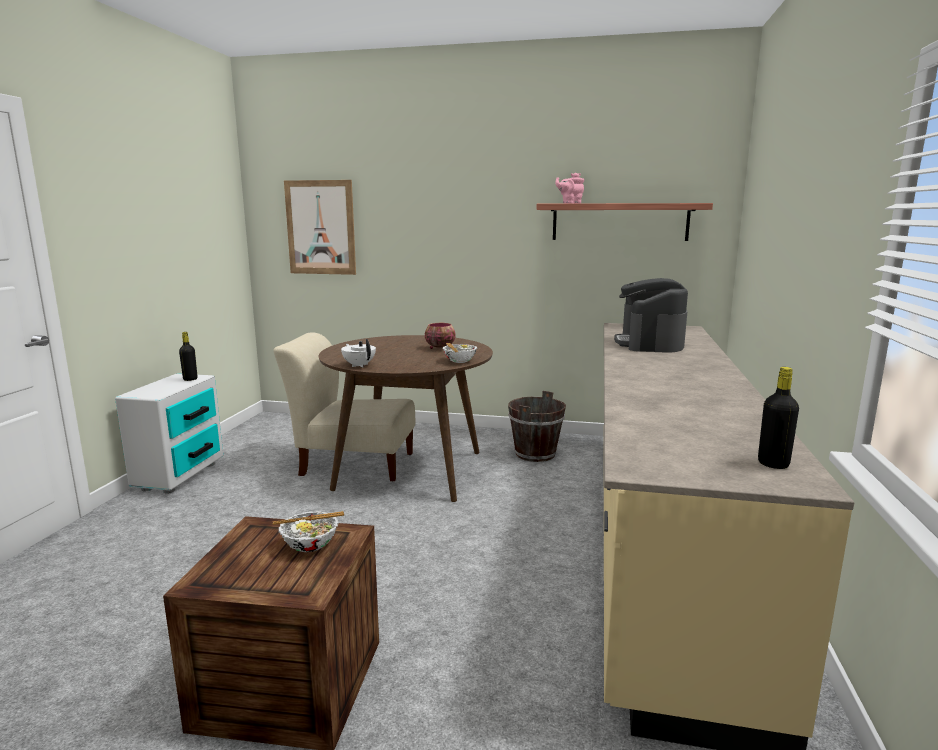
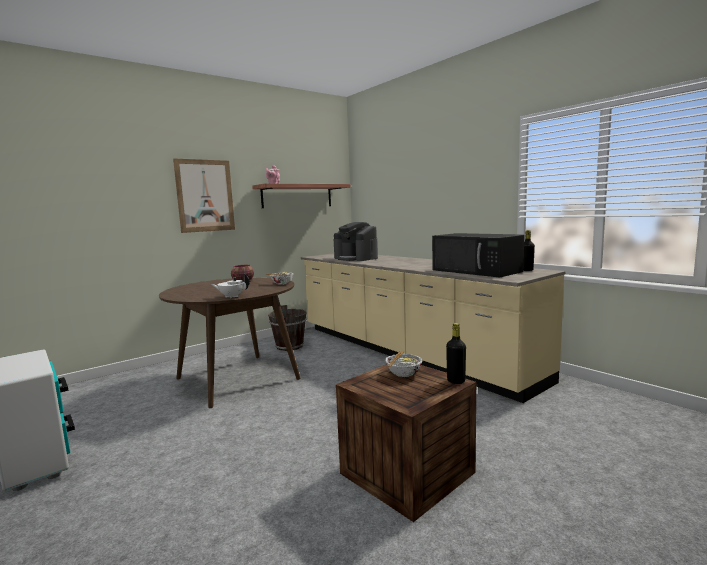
camera: 50 degrees left, 5 degrees down
(190, 379) = (29, 356): black bottle -> black bottle (456, 381)
(320, 227) = (66, 205): picture -> picture (205, 196)
(353, 463) = (188, 392): beige chair -> none
(678, 429) = (477, 271): none -> black microwave

